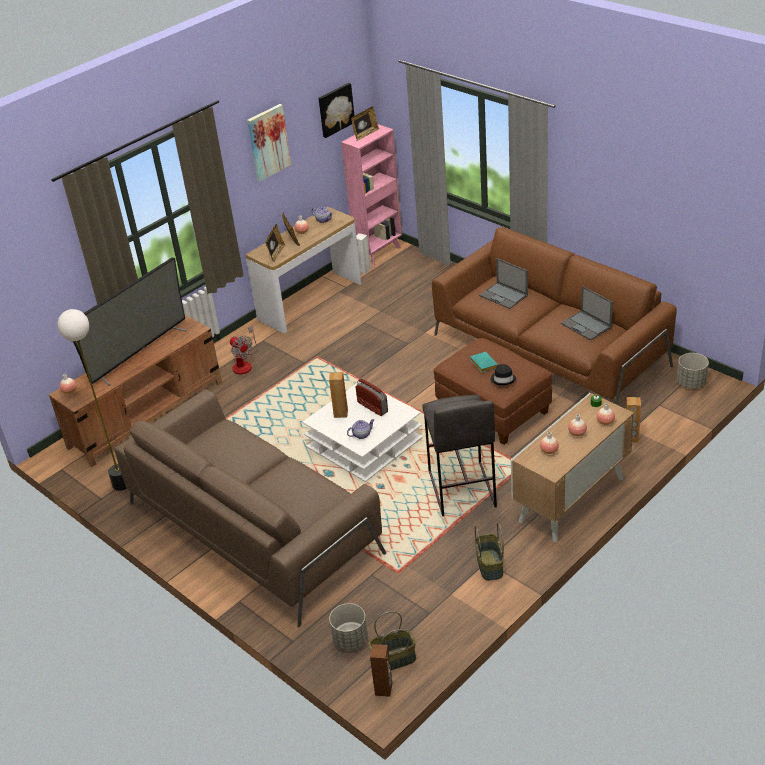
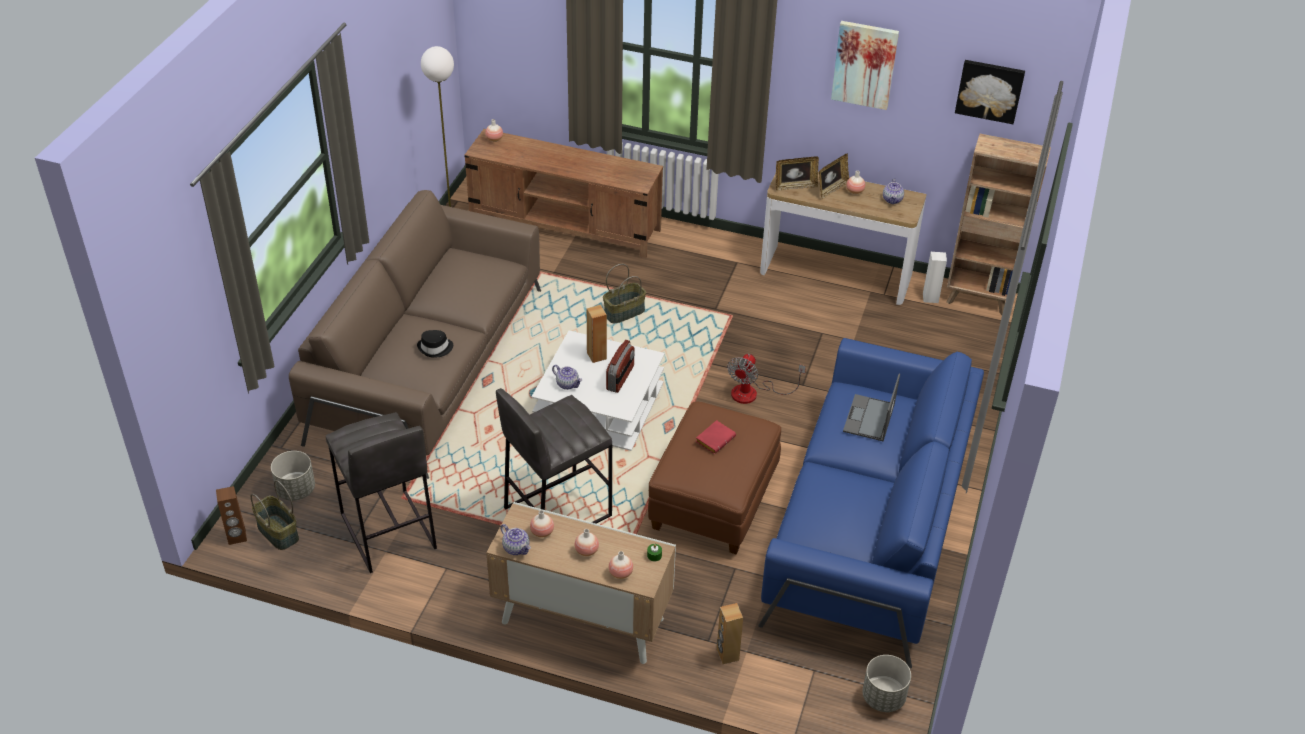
camera: 60 degrees right, 5 degrees up
(139, 354) = (576, 161): television -> none
(244, 364) = (687, 263): fan -> fan (753, 393)
(365, 134) = (1013, 147): picture frame -> none
(379, 252) = (979, 299): pink bookcase -> brown bookcase
(430, 589) = (387, 532): none -> grey stool
(482, 364) = (715, 439): turquoise book -> red book
(489, 565) = (441, 572): basket -> basket (624, 312)
(503, 379) = (694, 465): black hat -> black hat (435, 348)
(550, 350) = (869, 524): brown sofa -> blue sofa
(558, 466) = (516, 548): none -> teapot
(586, 325) = (848, 517): laptop -> none

